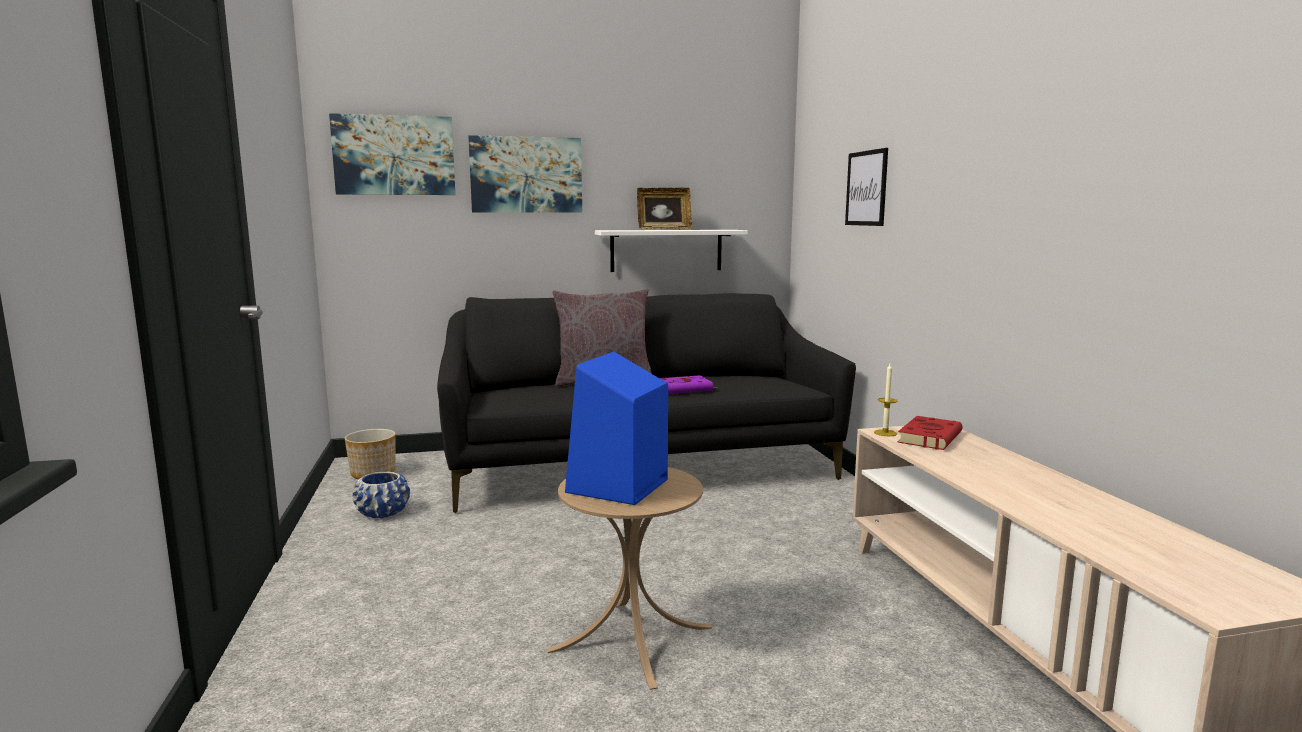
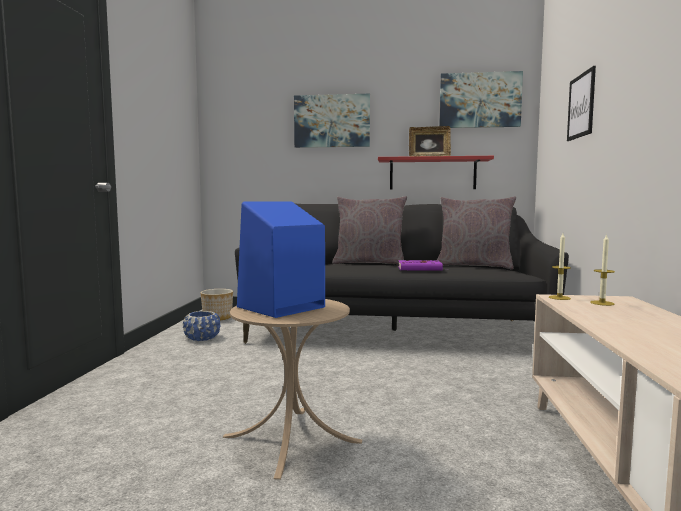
camera: 20 degrees right, 5 degrees down
(394, 155) = (248, 111): picture -> picture (479, 100)
(666, 250) = (432, 174): white shelf -> red shelf
(735, 376) = (474, 266): none -> grey pillow
(930, 437) = (602, 303): red book -> candle

